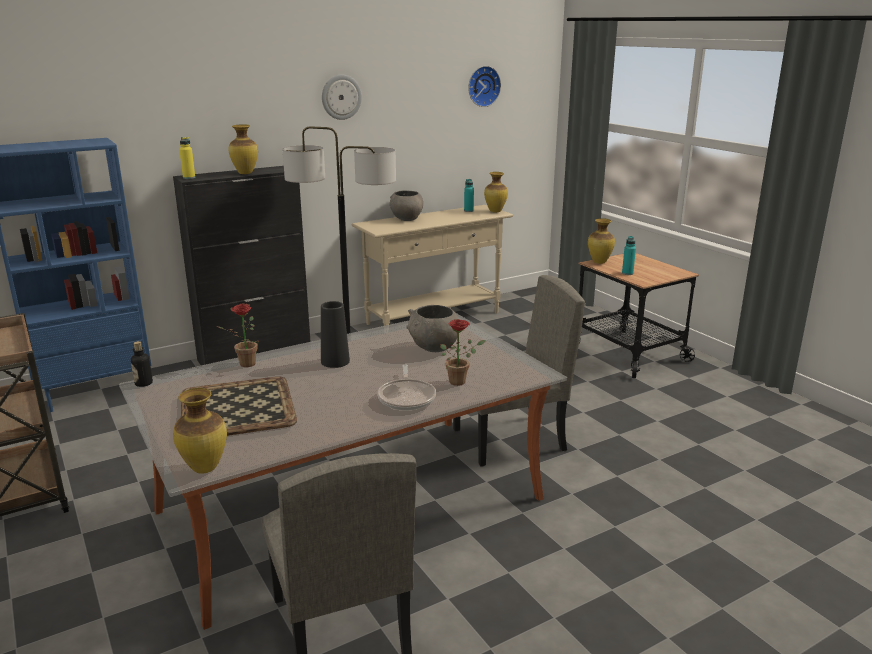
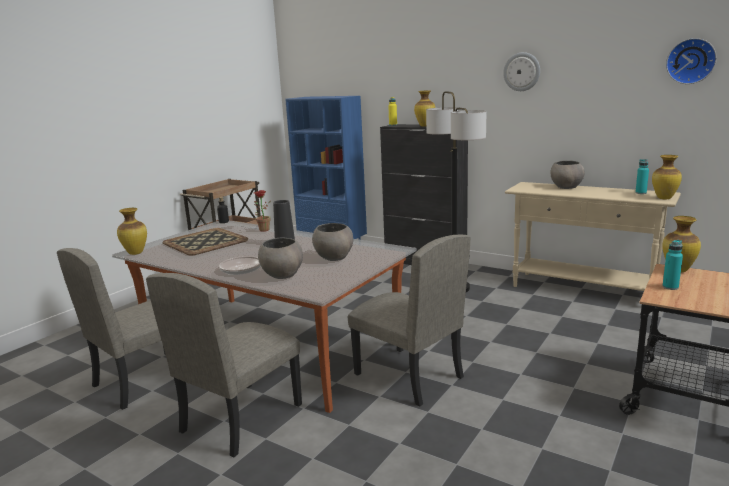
camera: 65 degrees right, 5 degrees down
(460, 381) = (282, 275): potted plant -> grey bowl
(511, 558) = (241, 417): none -> beige chair

